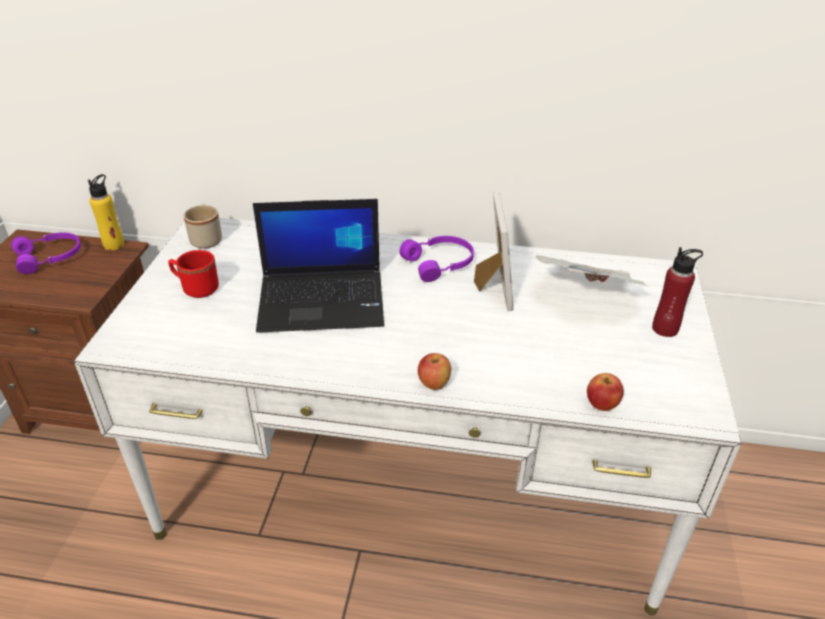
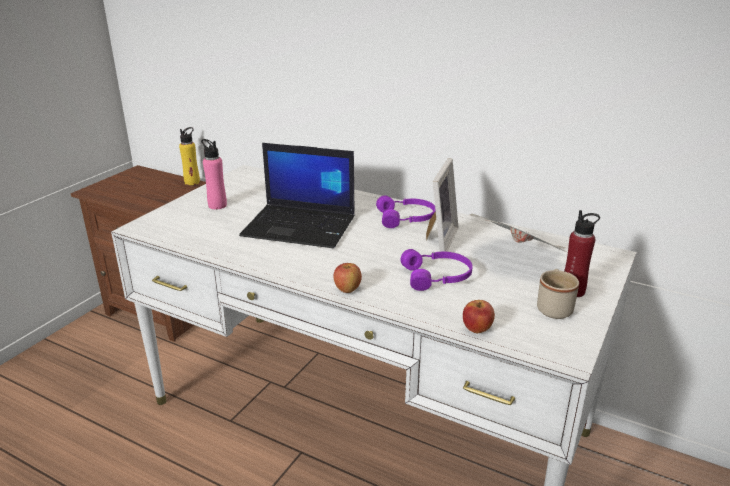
camera: 20 degrees right, 10 degrees down
(50, 258) = (147, 183): purple headphones -> purple headphones (438, 277)
(196, 288) = (217, 205): red mug -> pink bottle
(206, 238) = (245, 179): beige mug -> beige mug (554, 307)

